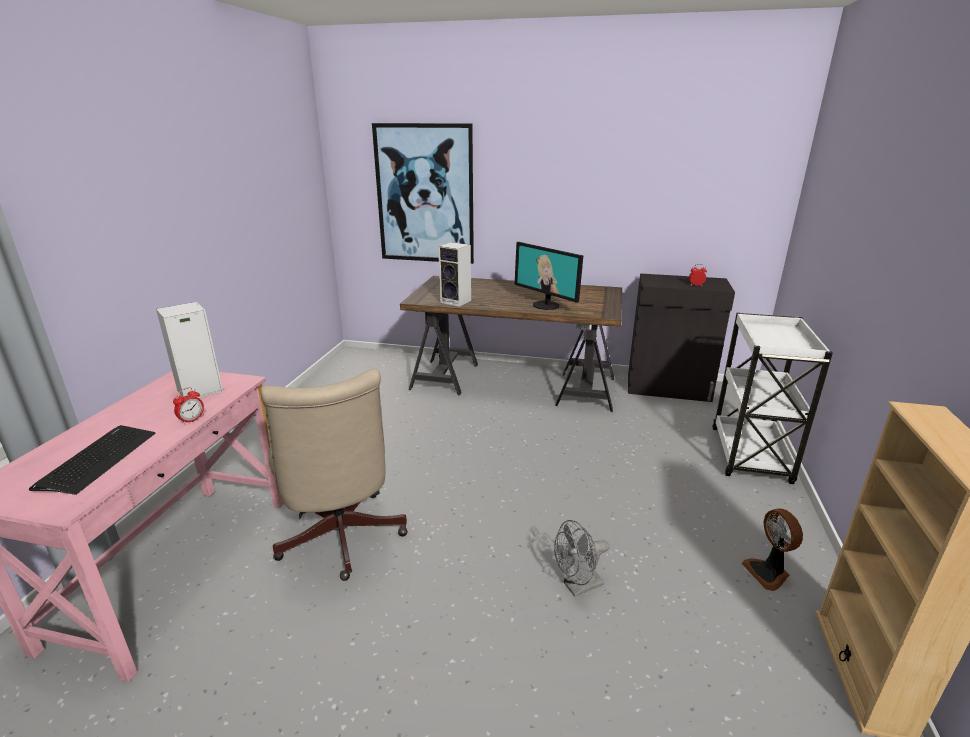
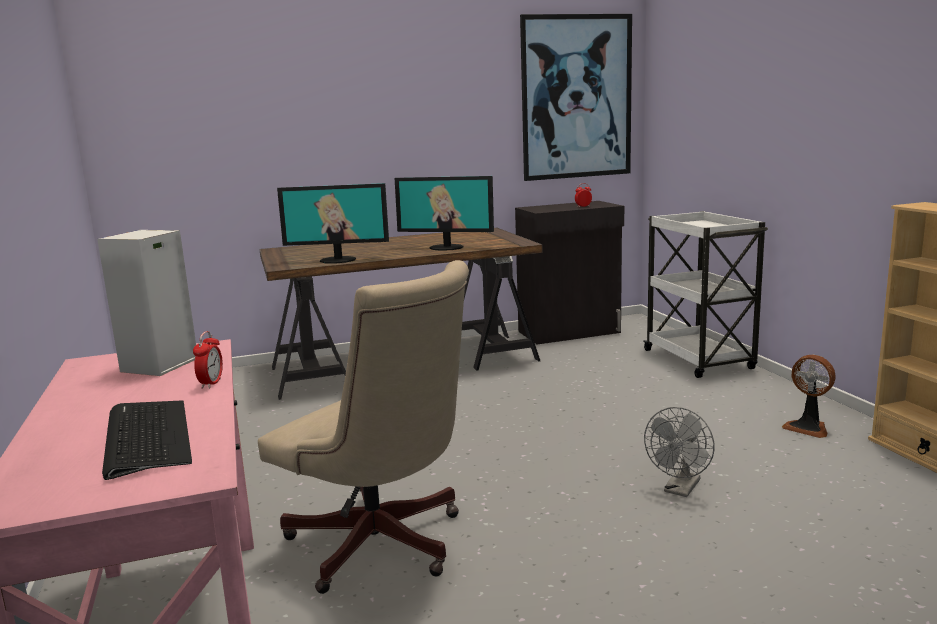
camera: 30 degrees left, 10 degrees down
(425, 195) = (239, 141): picture -> picture (576, 97)
(457, 301) = (338, 260): speaker -> monitor

